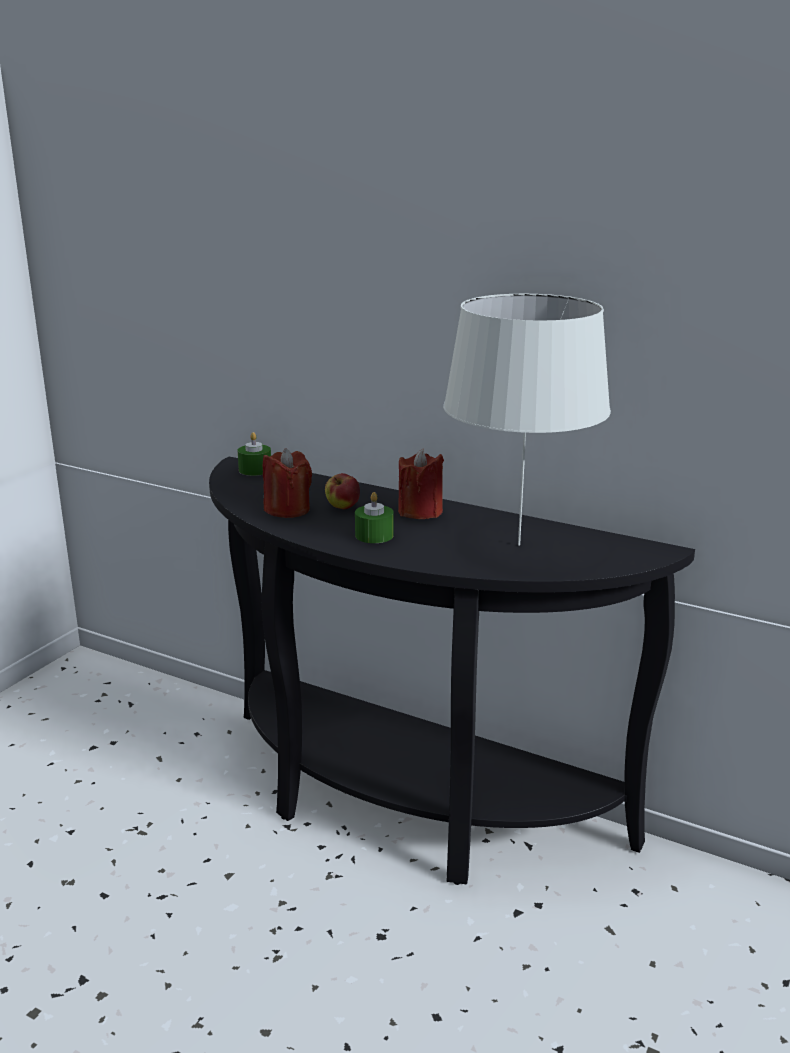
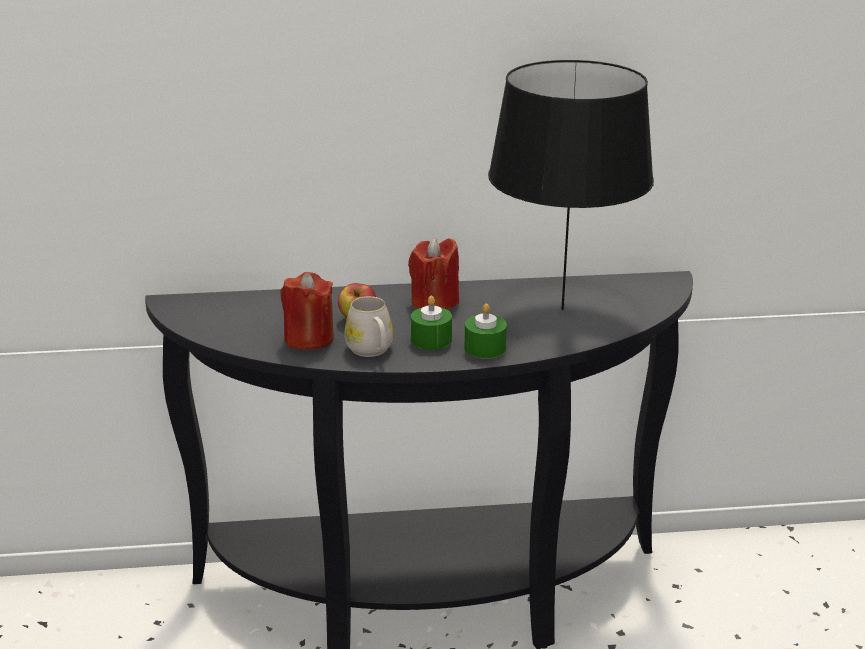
camera: 35 degrees left, 5 degrees up
(255, 470) = (203, 303): green candle -> green candle (485, 348)
(317, 530) = (371, 351): none -> white mug
(518, 544) = (561, 309): white table lamp -> black table lamp

